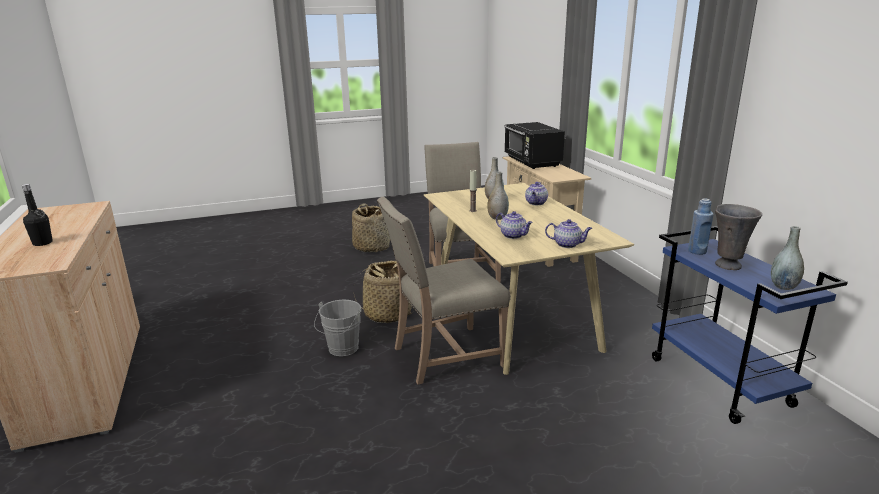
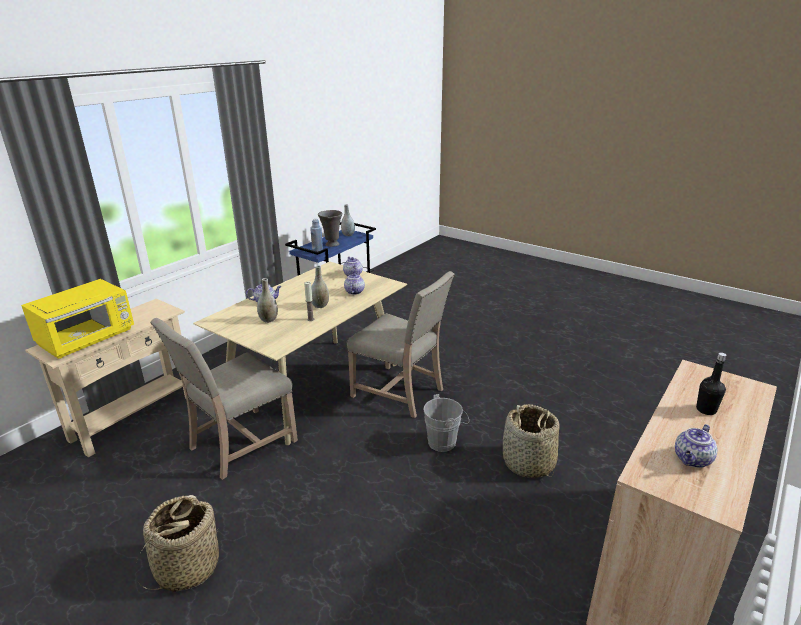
camera: 125 degrees left, 5 degrees up
(58, 219) = (692, 460): none -> teapot
(387, 314) = (367, 448): basket -> basket (528, 463)
(532, 162) = (88, 339): black microwave -> yellow microwave

